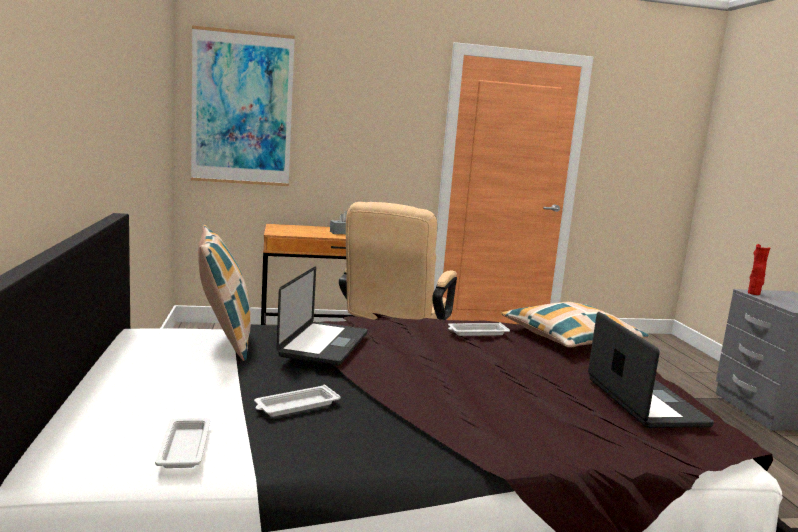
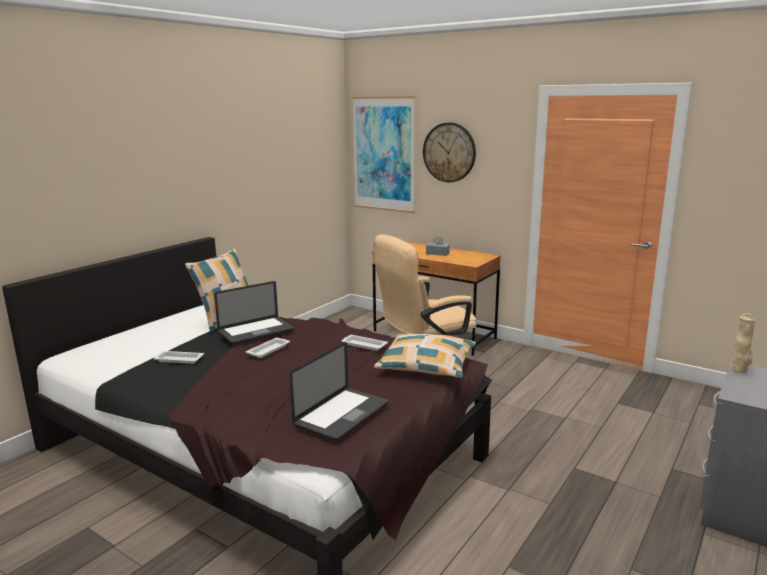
camera: 45 degrees right, 5 degrees up
(184, 447) = (107, 364): white tray -> white tray (269, 350)
(341, 110) = (449, 152): none -> wall clock
(754, 293) = (740, 371): red vase -> beige vase

